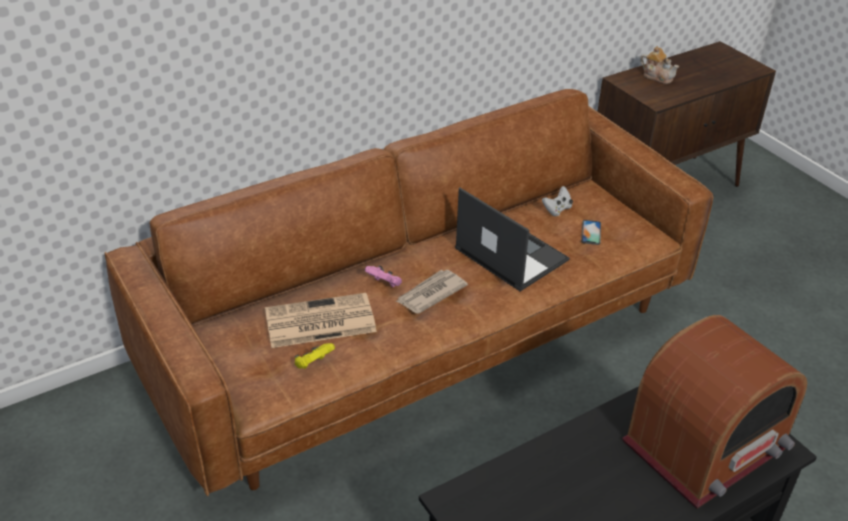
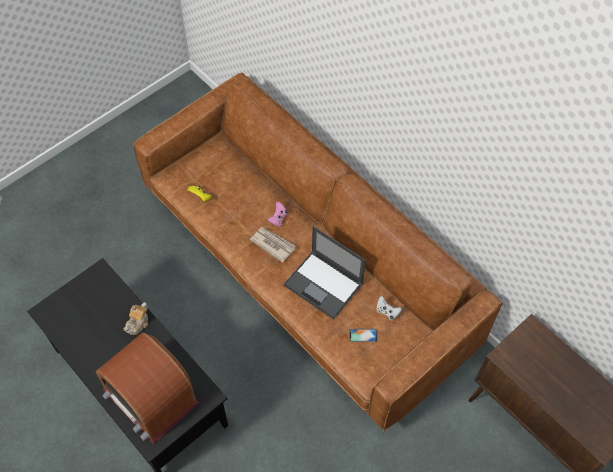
camera: 80 degrees right, 20 degrees up
(318, 322) = (236, 191): newspaper -> none
(510, 254) = (324, 285): laptop -> laptop turned 90 degrees clockwise
(657, 76) = (549, 357): teapot -> teapot (138, 323)

